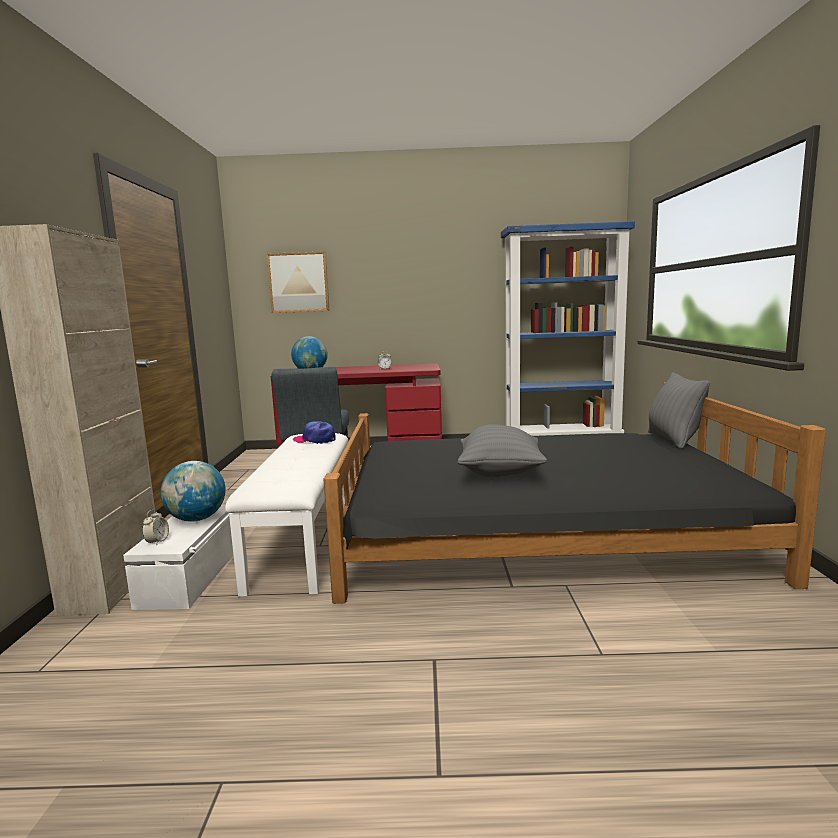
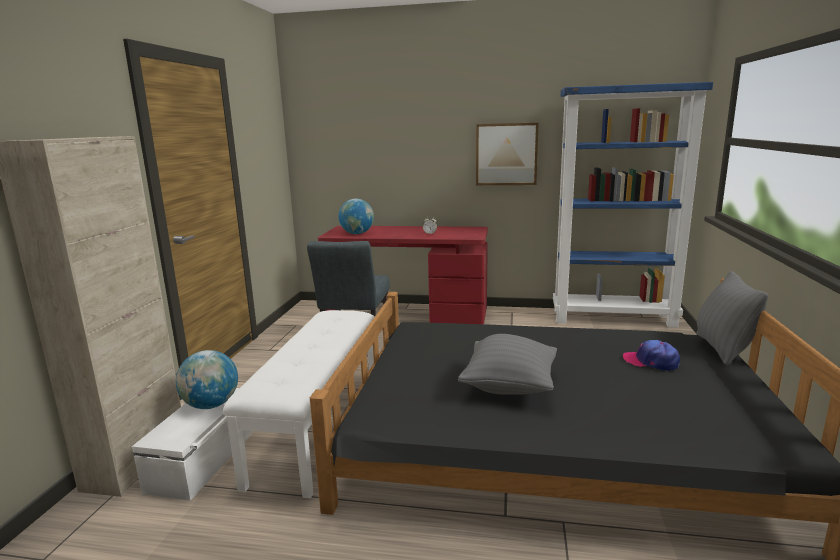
camera: 10 degrees right, 5 degrees up
(157, 541) = (166, 432): alarm clock -> none
(298, 282) = (351, 141): picture -> picture (506, 154)
(315, 440) = (338, 322): cap -> cap (651, 362)

